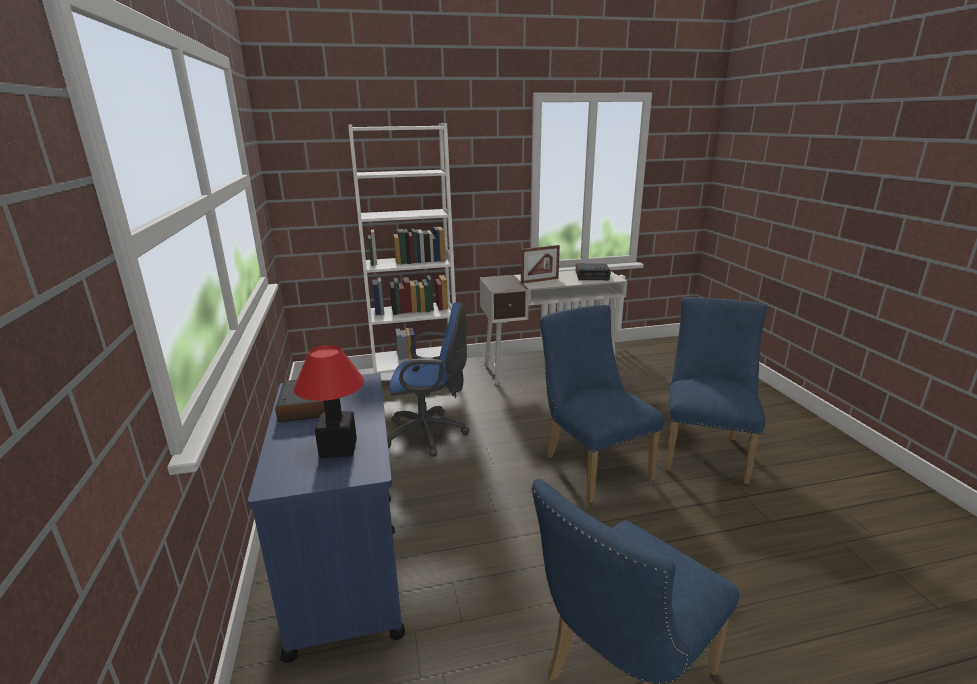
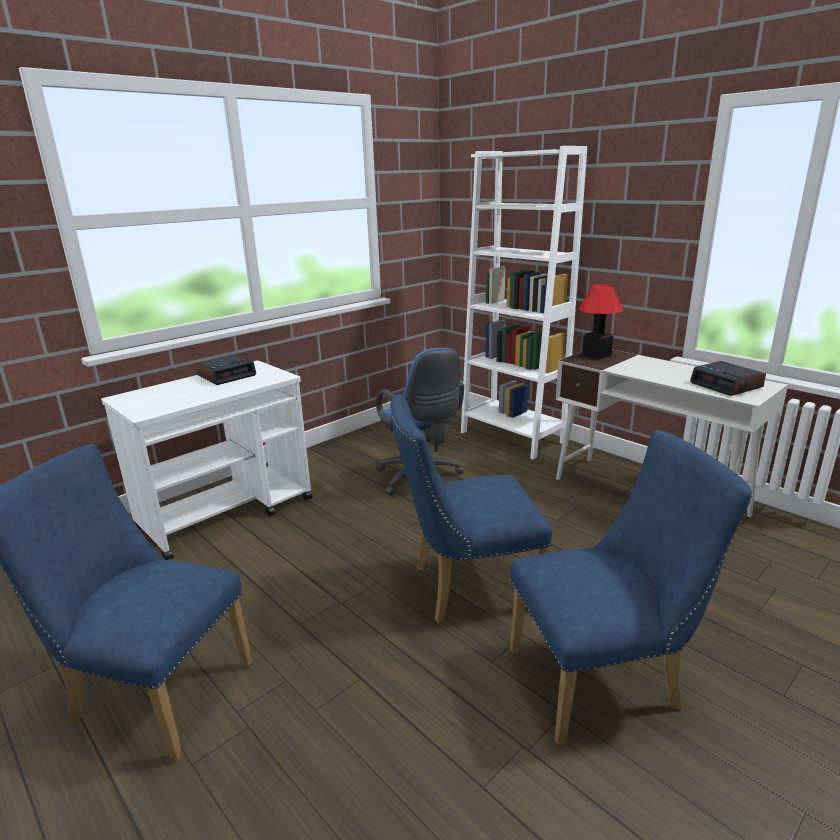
camera: 60 degrees right, 0 degrees up
(338, 447) = (173, 398): table lamp -> table lamp (596, 354)
(346, 566) = (227, 513): blue cart -> white cart
(539, 280) = (642, 368): picture frame -> none
(592, 464) = (466, 587): blue chair -> blue chair turned 135 degrees counterclockwise

